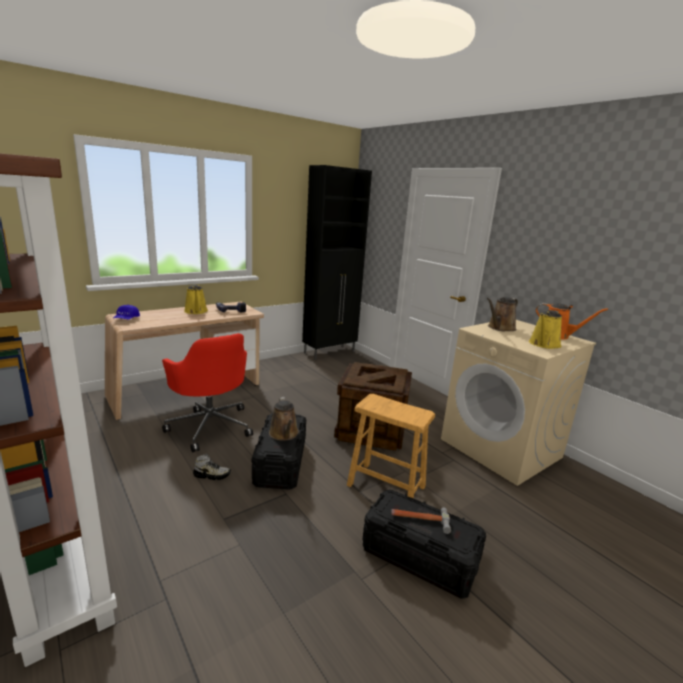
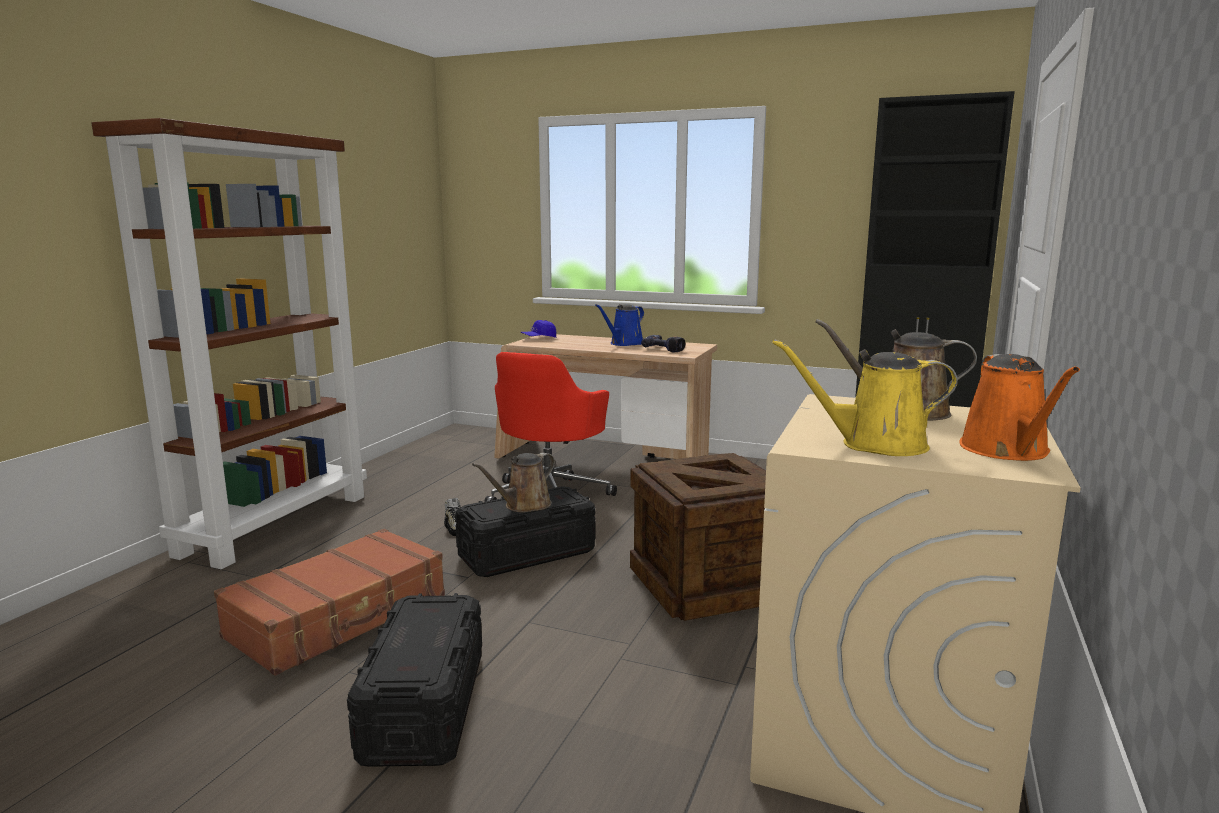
camera: 60 degrees right, 5 degrees down
(196, 311) = (624, 344): yellow watering can -> blue watering can
(285, 565) = (340, 617): none -> brown suitcase
(386, 486) = (567, 638): brown stool -> none
(419, 519) = (418, 632): hammer -> none

